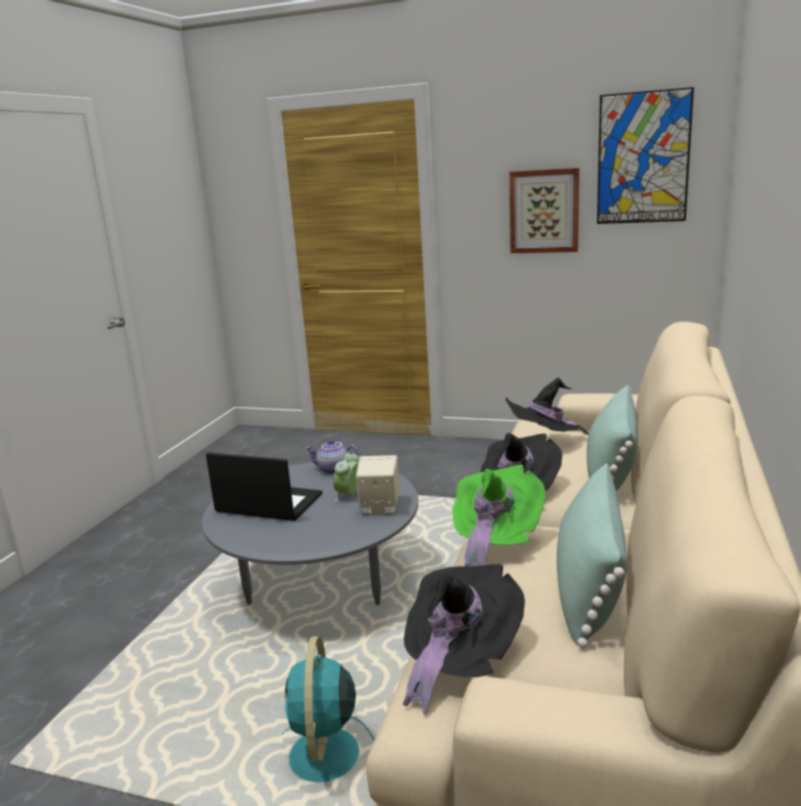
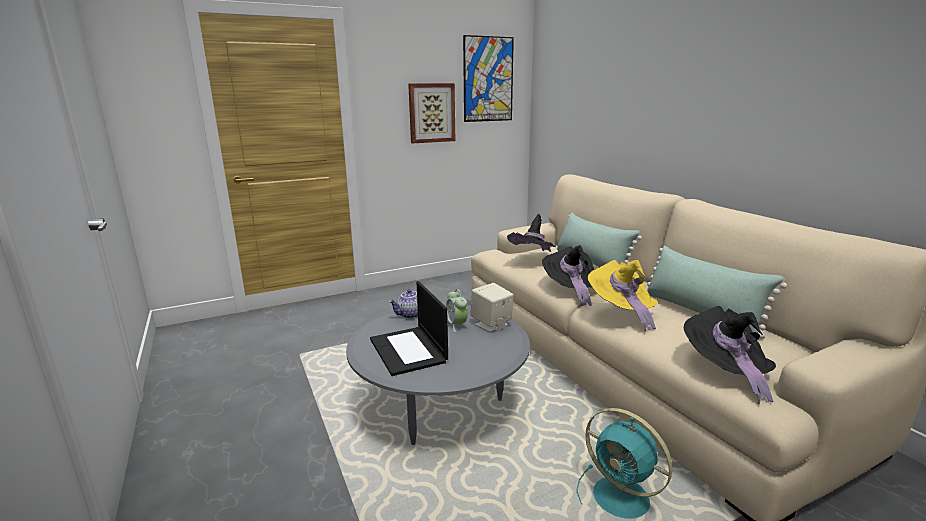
camera: 45 degrees left, 0 degrees up
(267, 503) = (409, 350): laptop -> laptop turned 90 degrees counterclockwise
(494, 540) = (621, 311): green hat -> yellow hat

